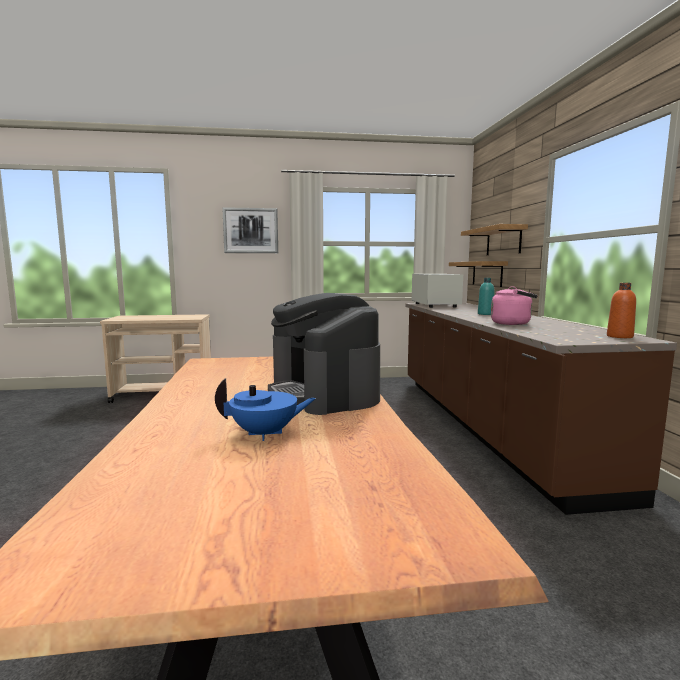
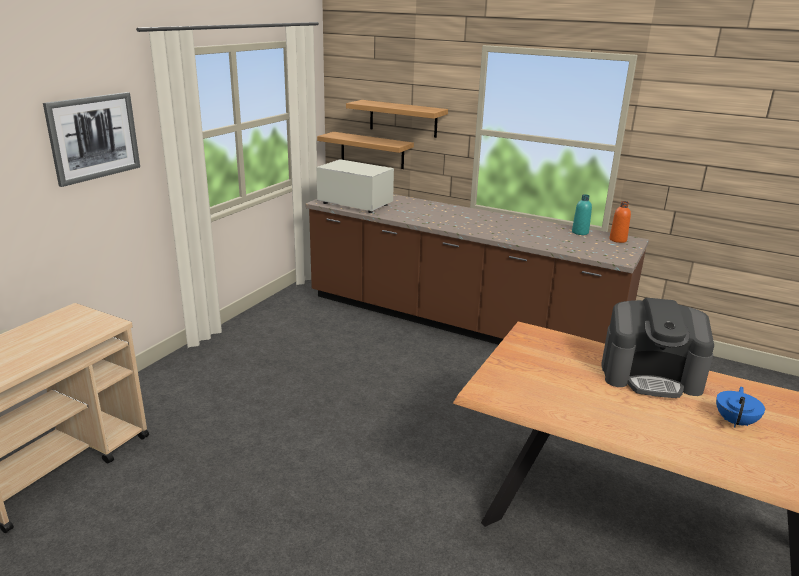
camera: 55 degrees left, 15 degrees up
(485, 314) = (456, 218): turquoise bottle -> turquoise bottle (580, 232)
(513, 323) = (526, 236): pink kettle -> none

